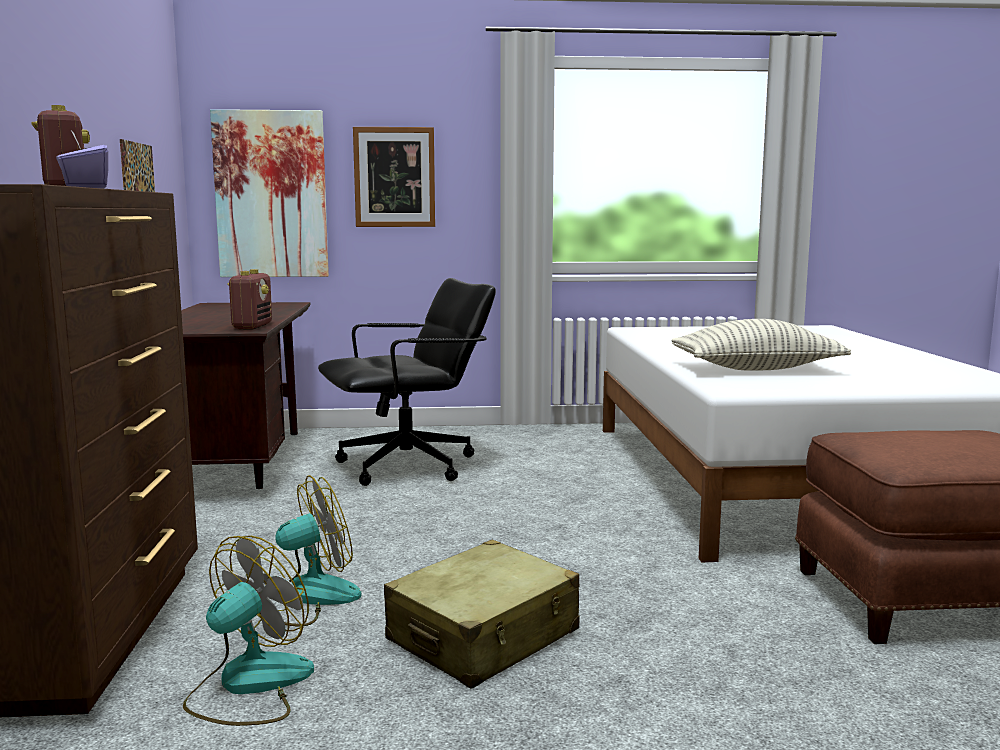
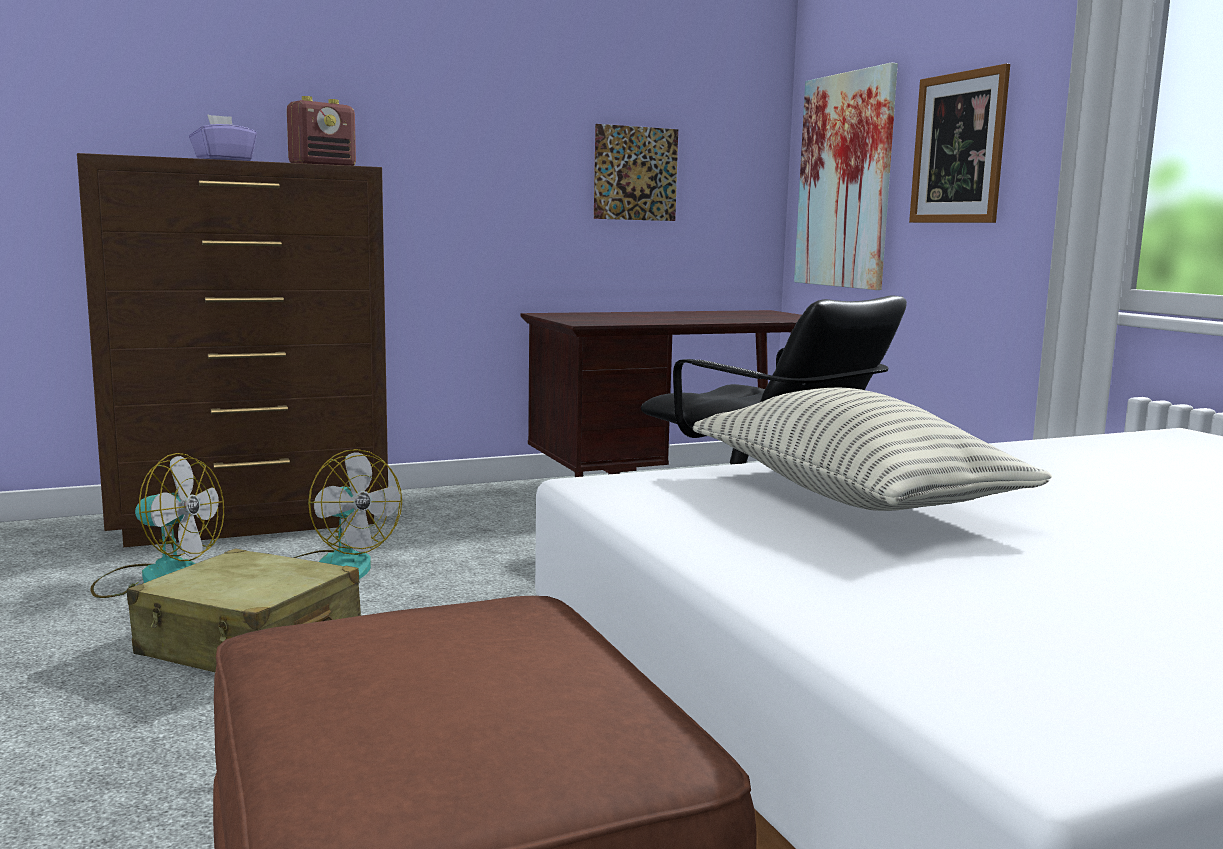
camera: 70 degrees right, 0 degrees up
(252, 326) = (610, 322): radio -> none

